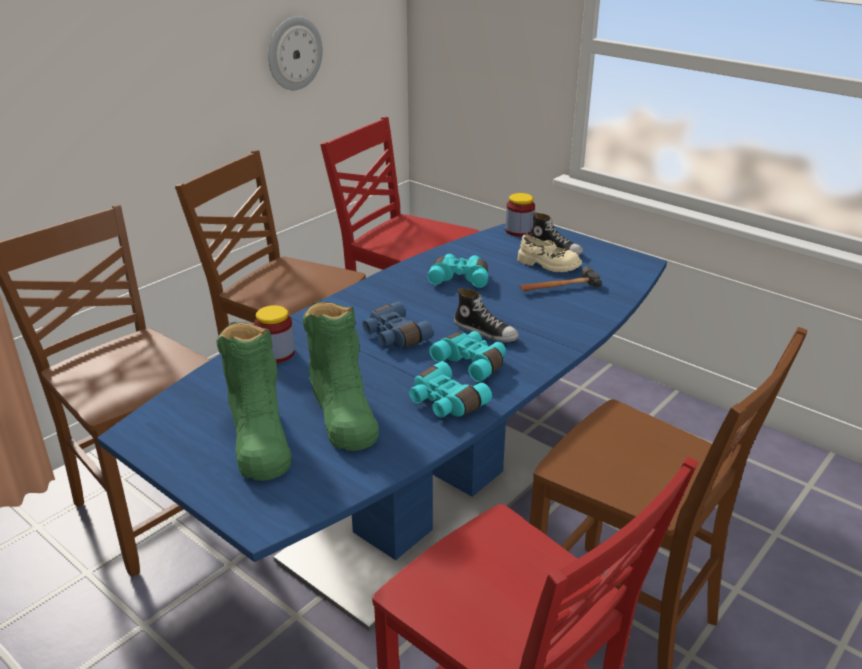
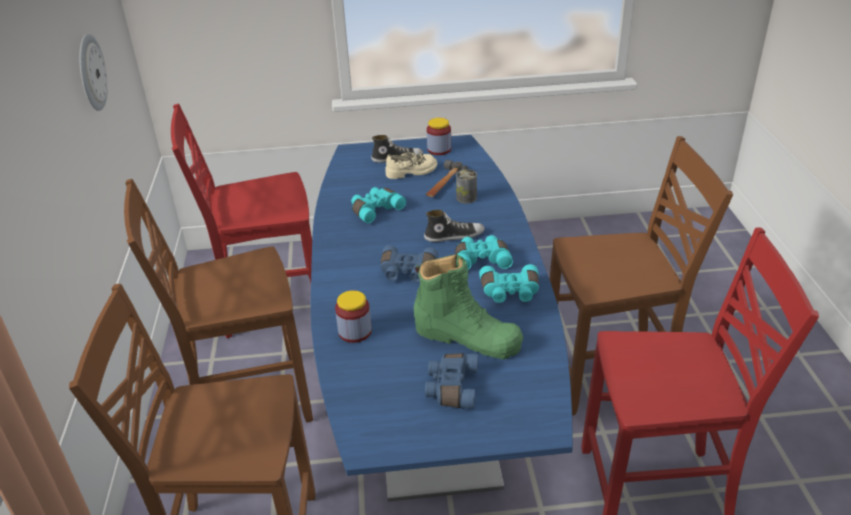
camera: 45 degrees left, 5 degrees up
(259, 438) = (451, 387): green boot -> blue binoculars
(519, 231) = (352, 157): jar -> jar (439, 149)
(557, 308) = (466, 198): none -> can

